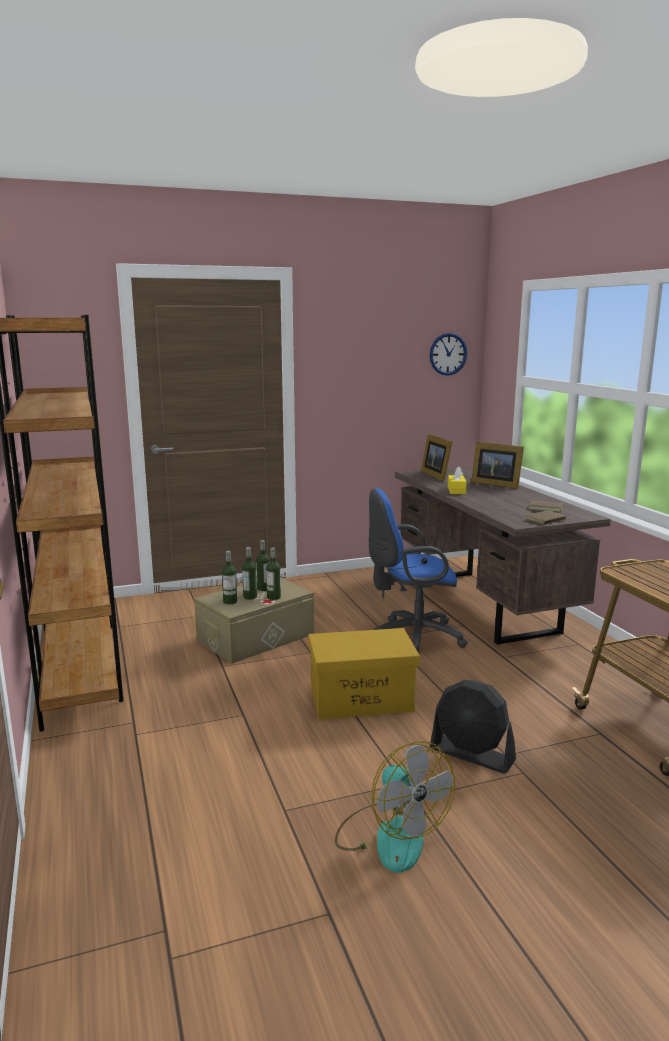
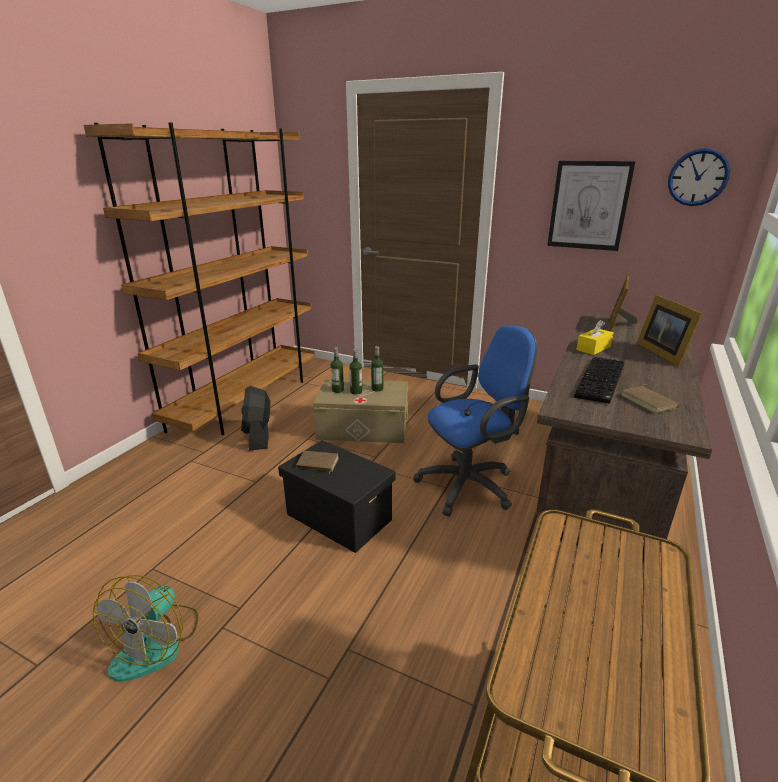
camera: 45 degrees right, 10 degrees up
(274, 597) = (369, 399): bottle -> none
(362, 699) = (340, 517): yellow storage box -> black storage box
(377, 380) = (588, 205): none -> picture
(411, 638) = (471, 485): blue office chair -> blue office chair turned 120 degrees clockwise
(472, 754) = (324, 625): black fan -> black fan (258, 436)
(503, 505) = (602, 381): none -> keyboard
(546, 520) = (607, 417): brown book -> brown book (317, 464)

